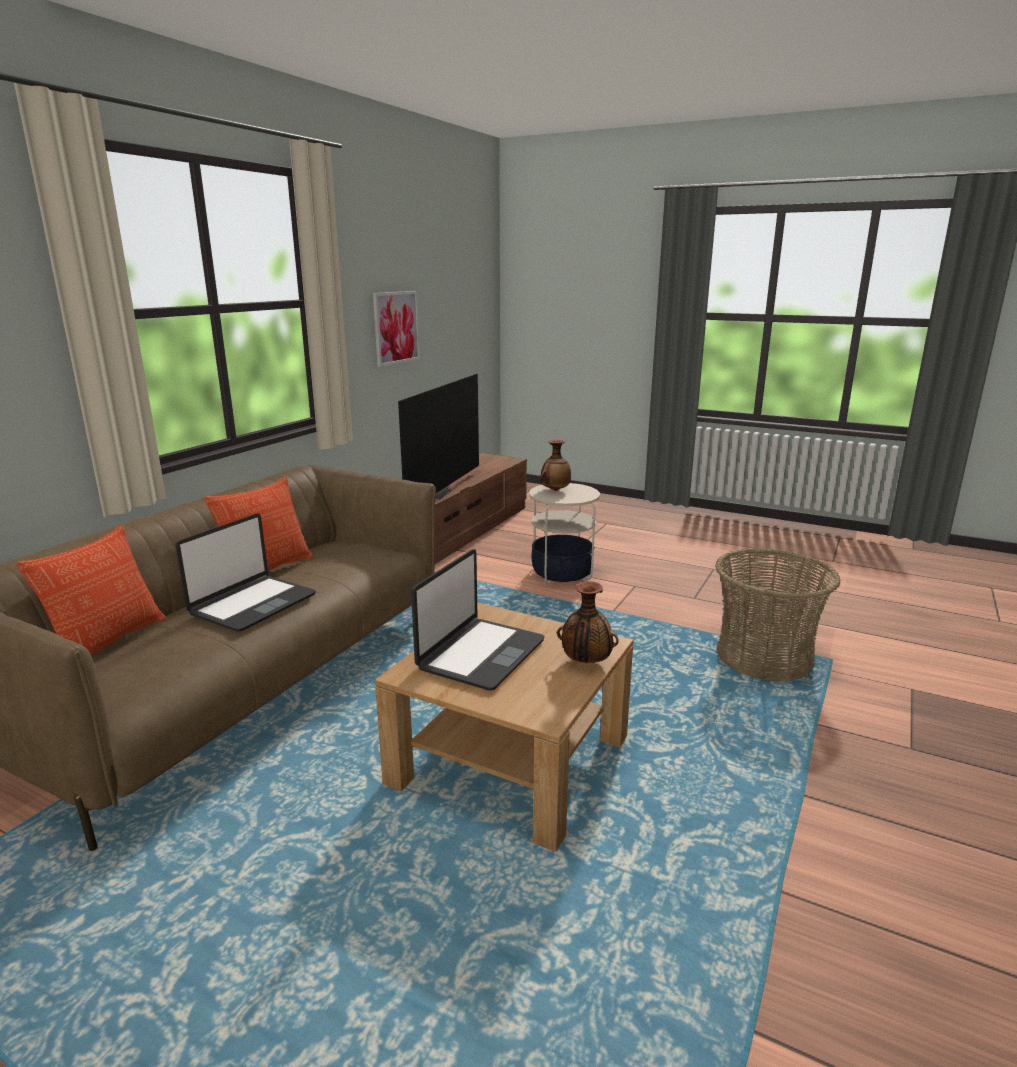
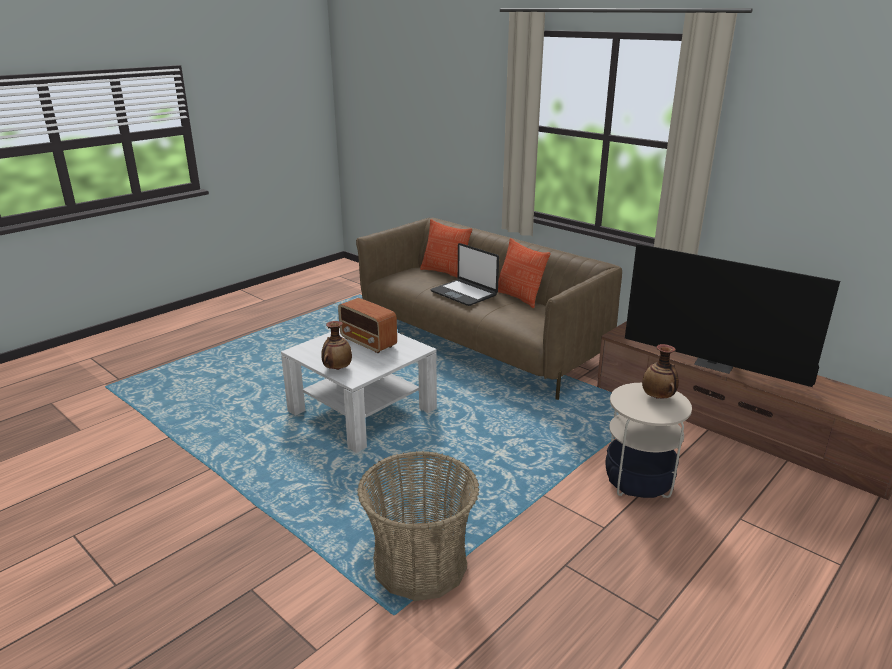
camera: 105 degrees right, 5 degrees up
(396, 328) = (823, 200): picture -> none
(480, 654) = (368, 342): laptop -> radio
(510, 760) = (362, 410): brown coffee table -> white coffee table

